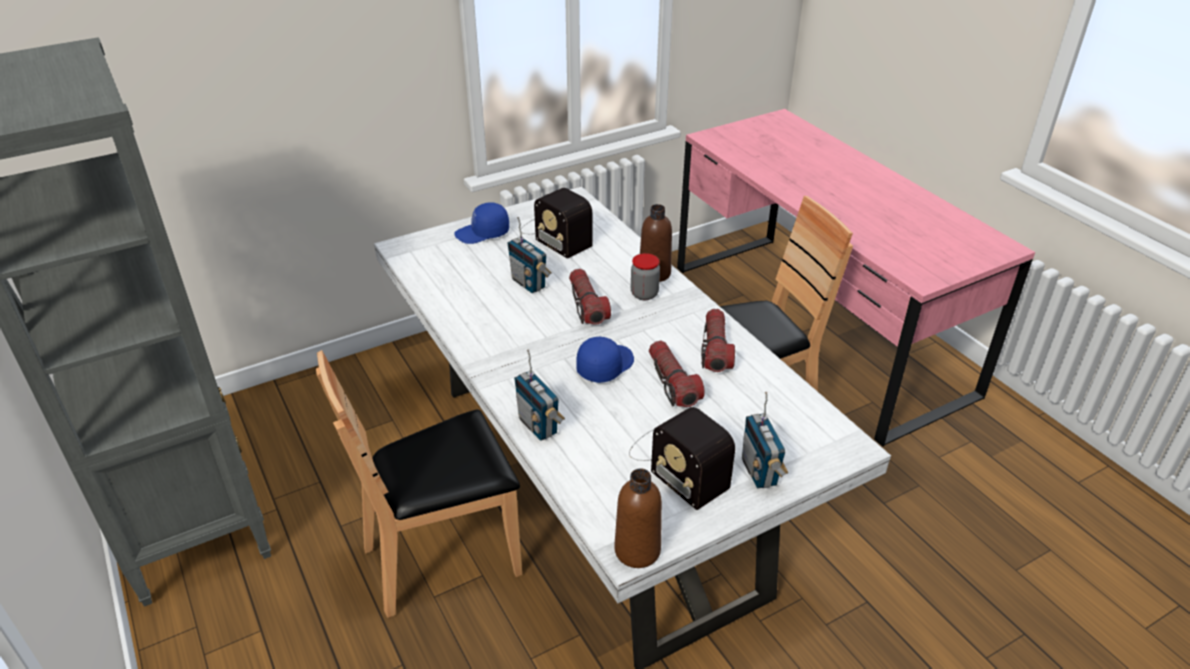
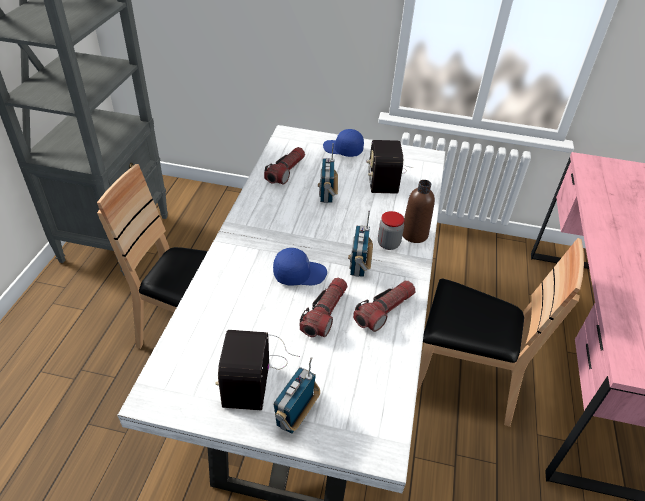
camera: 40 degrees right, 5 degrees up
(539, 426) = (213, 284): radio -> radio (359, 266)
(587, 305) = (342, 229): flashlight -> flashlight (286, 172)
(637, 550) = (156, 402): brown bottle -> none

